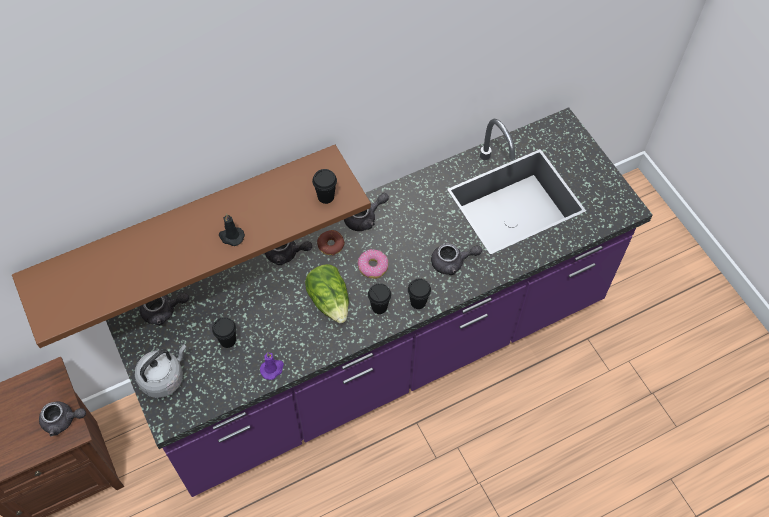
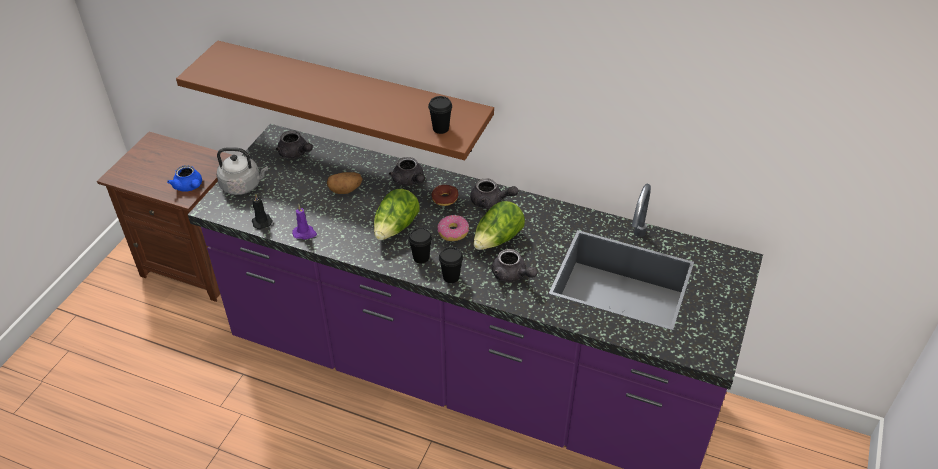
camera: 50 degrees right, 15 degrees down
(63, 421) = (189, 187): grey teapot -> blue teapot
(228, 340) = (304, 197): black cup -> none
(231, 236) = (351, 106): black candle -> black candle (261, 221)
(250, 305) = (345, 190): none -> potato
(409, 244) = (498, 239): none -> lettuce

